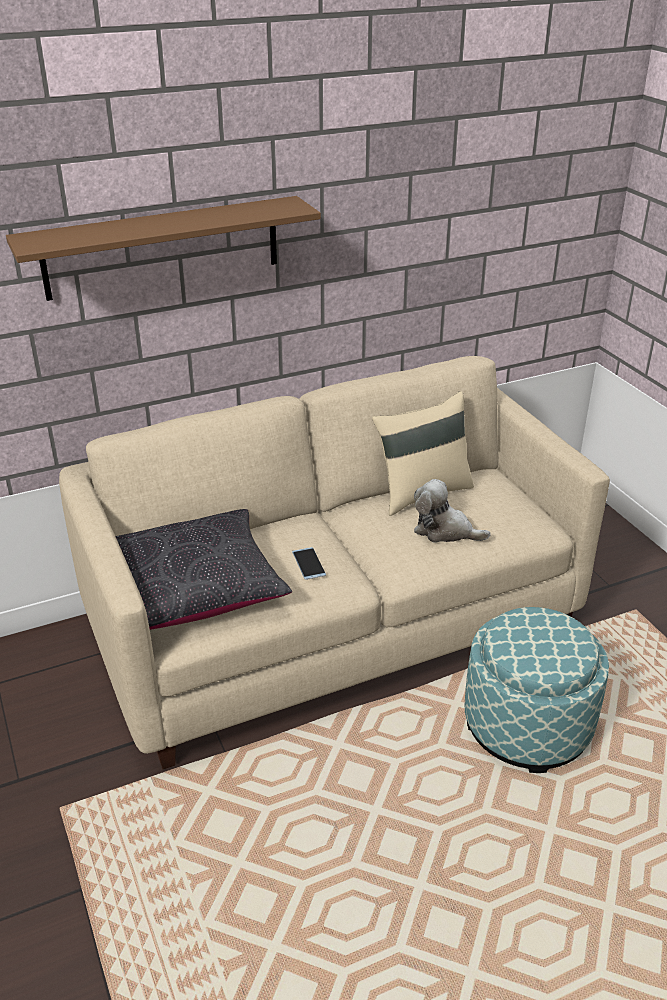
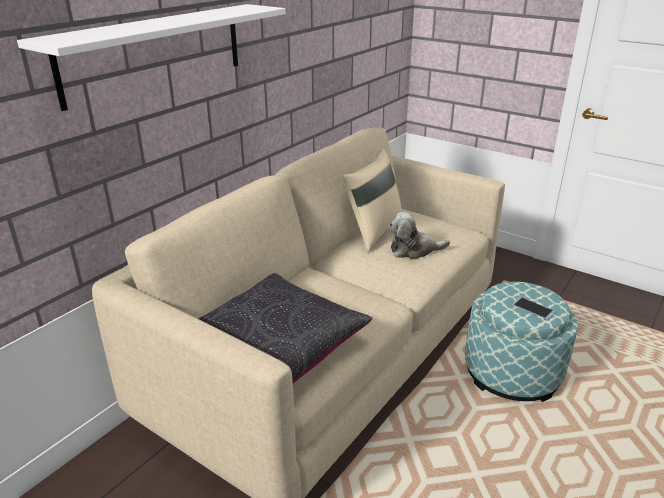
camera: 30 degrees left, 5 degrees down
(162, 248) = (155, 52): brown shelf -> white shelf
(309, 564) = (347, 300): phone -> phone (533, 308)

